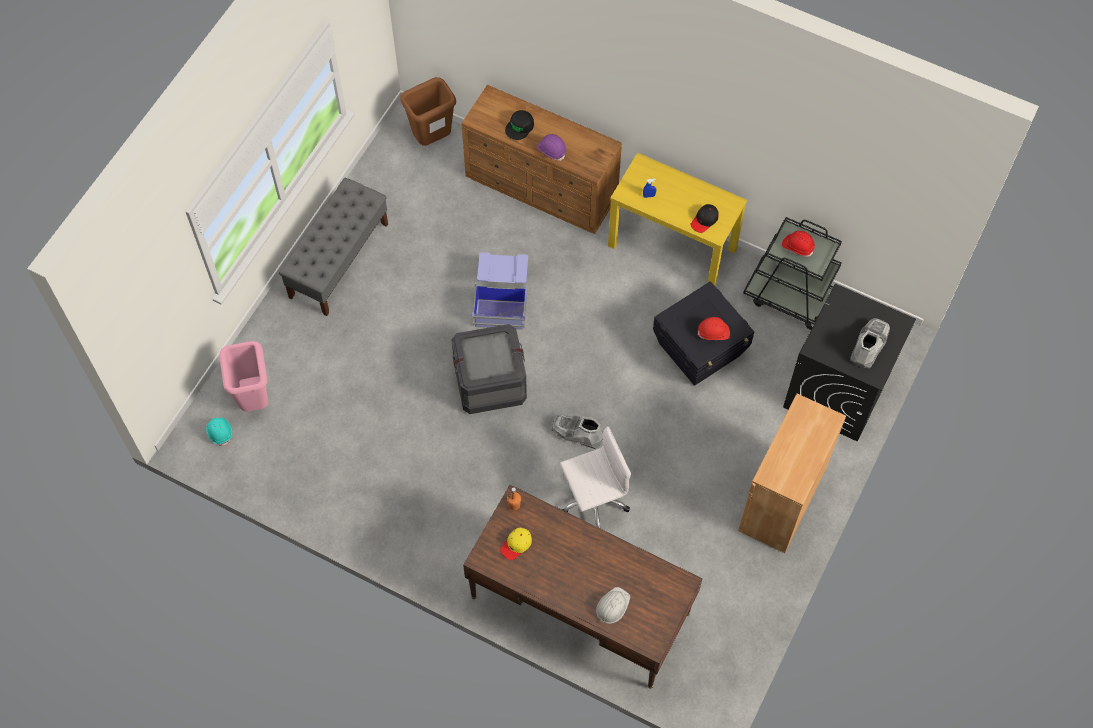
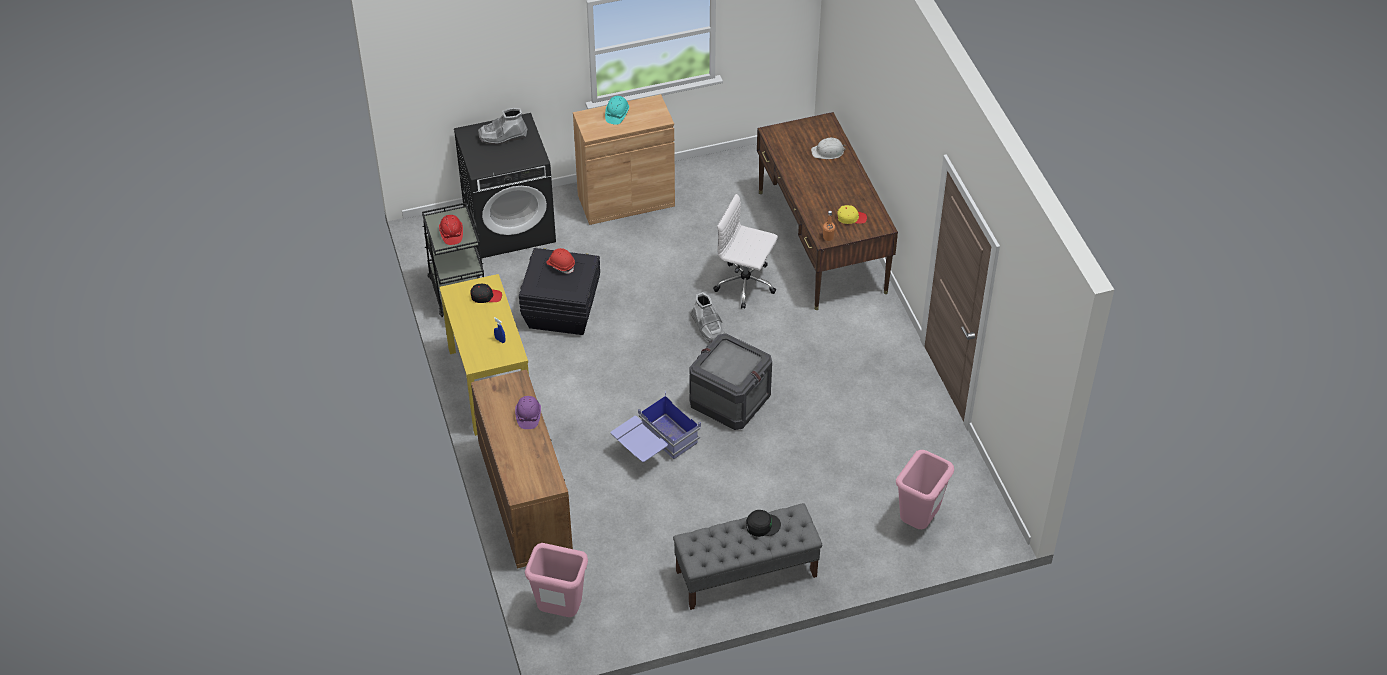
camera: 135 degrees left, 15 degrees down
(220, 432) = (967, 519): turquoise hard hat -> turquoise hard hat (617, 114)
(432, 139) = (559, 611): brown trash can -> pink trash can
(520, 127) = (528, 452): black cap -> black cap (762, 525)

